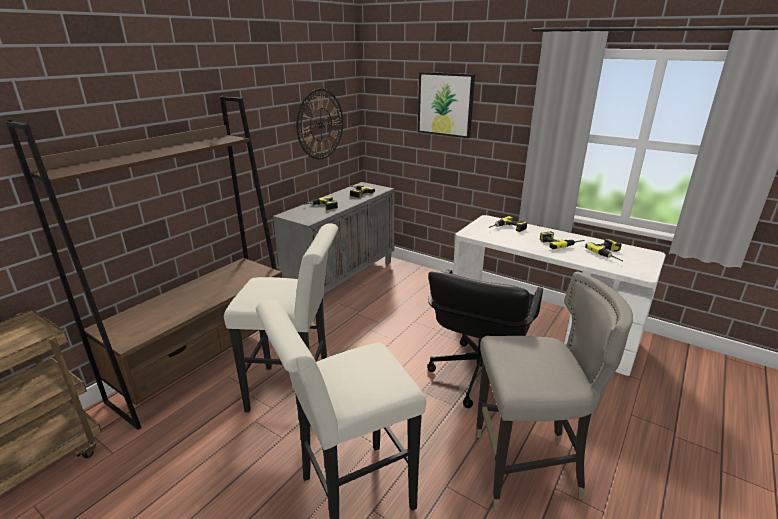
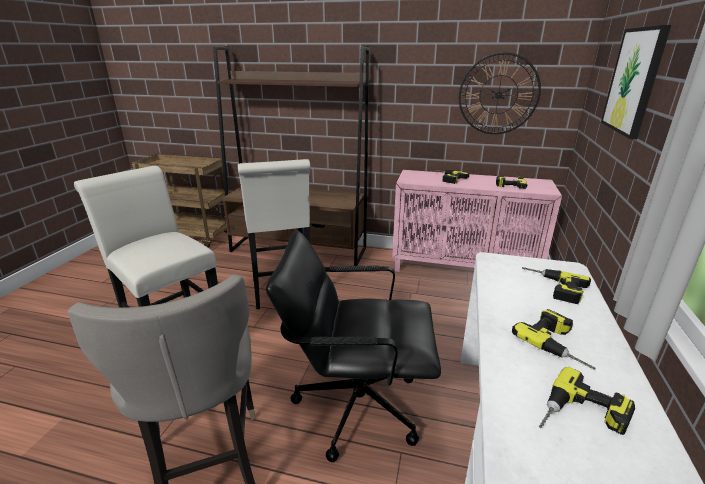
camera: 70 degrees right, 0 degrees up
(342, 279) = (463, 269): grey cabinet -> pink cabinet

